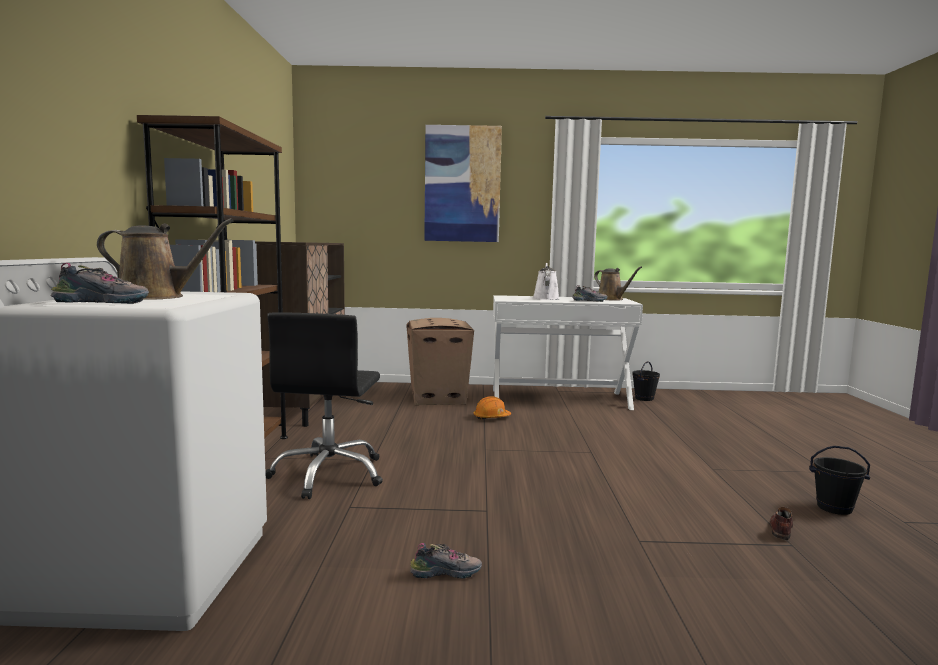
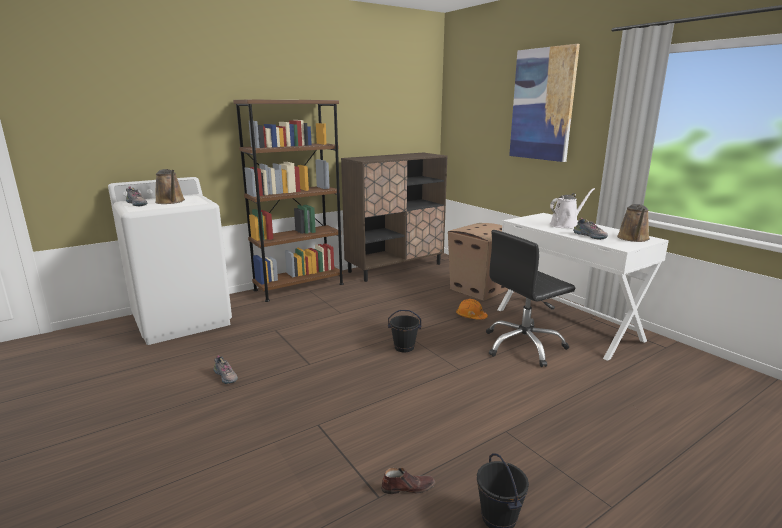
camera: 55 degrees right, 10 degrees up
(329, 474) = (308, 311): black office chair -> black office chair (523, 346)
(644, 398) = (658, 356): black bucket -> black bucket (404, 347)

